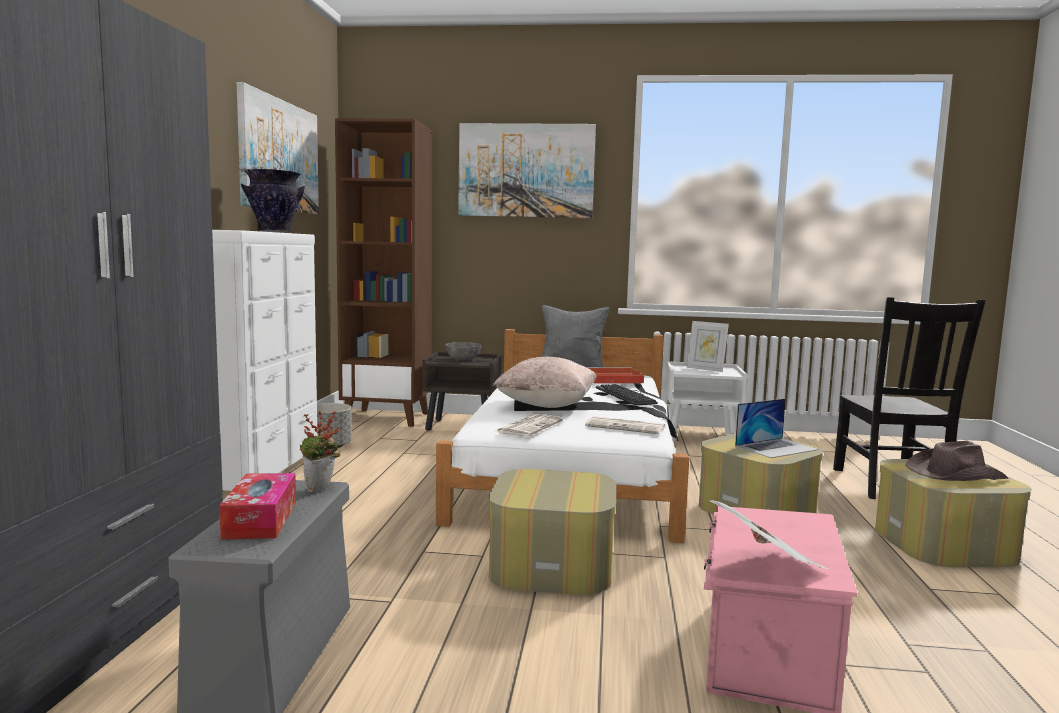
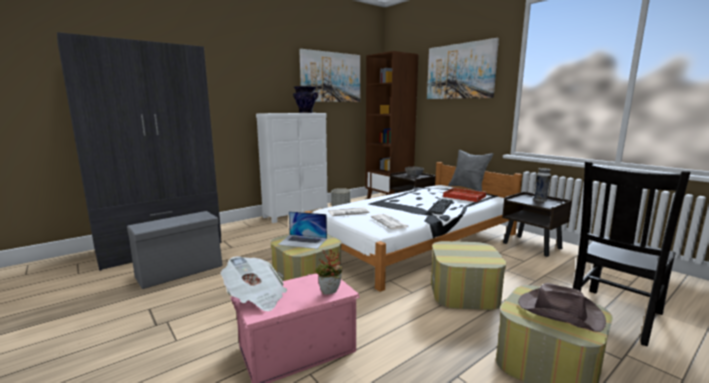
camera: 45 degrees right, 5 degrees up
(260, 519) = (166, 222): tissue box -> none
(320, 489) = (204, 217): potted plant -> potted plant (329, 293)
(547, 405) = (389, 204): beige pillow -> none
(701, 439) = (532, 246): white nightstand -> brown nightstand
(705, 369) = (540, 200): picture frame -> vase
(776, 448) = (474, 256): laptop -> laptop (303, 241)

